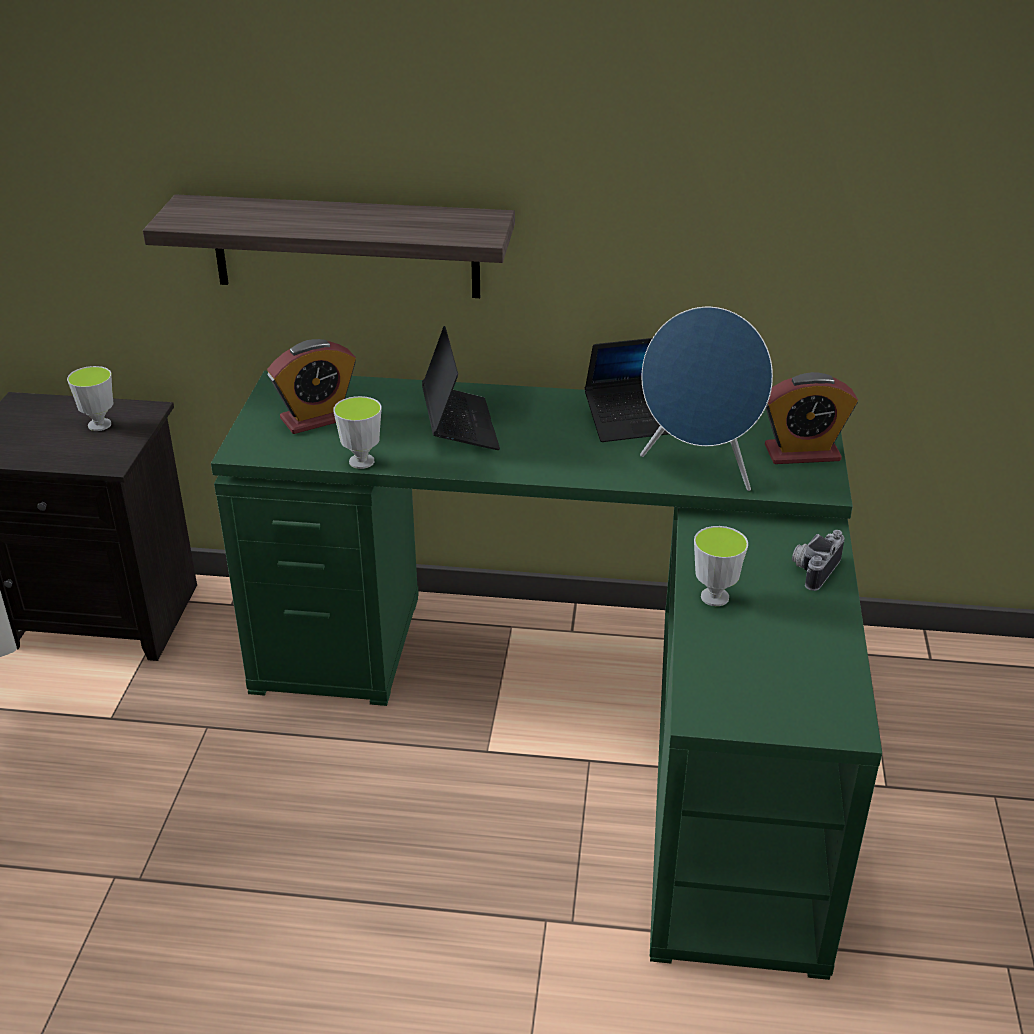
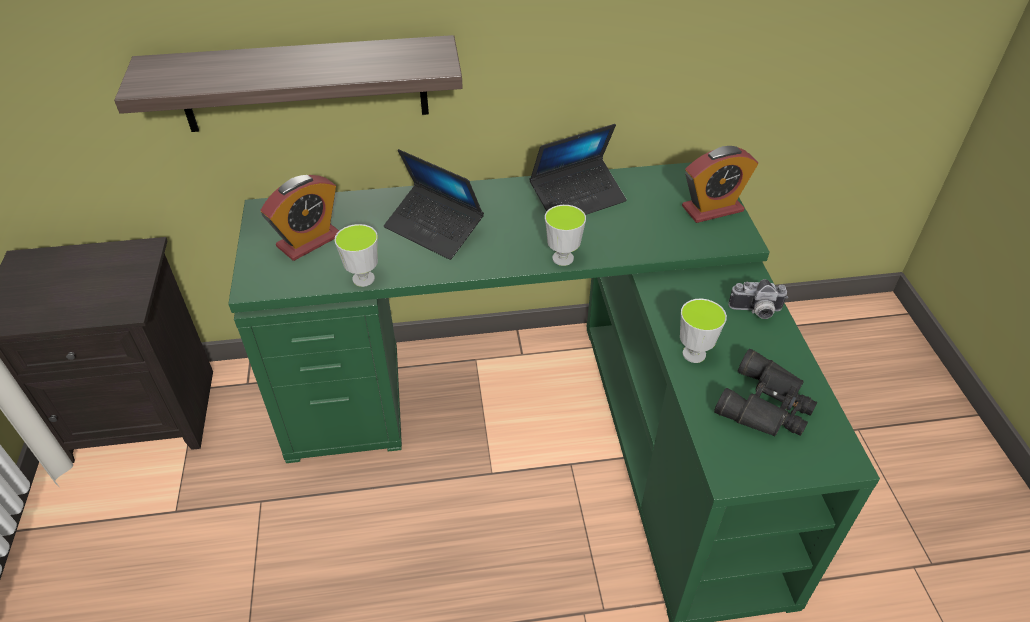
camera: 15 degrees left, 10 degrees up
(99, 425) = (105, 271): cup -> cup (563, 258)
(459, 426) = (434, 229): laptop -> laptop turned 150 degrees clockwise
(700, 467) = (641, 235): blue speaker -> none
(779, 660) = (767, 406): none -> black binoculars
(813, 569) = (756, 312): camera -> camera turned 105 degrees counterclockwise

